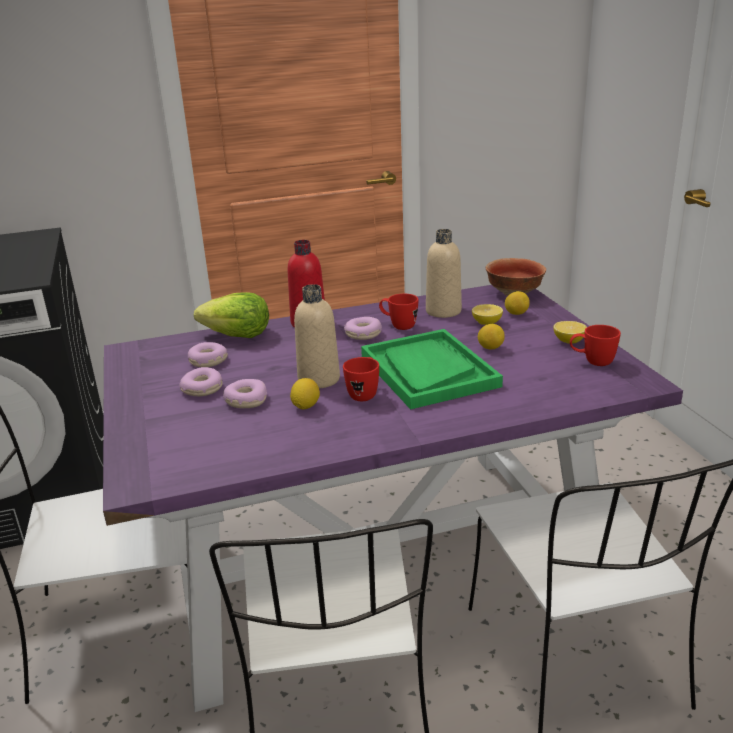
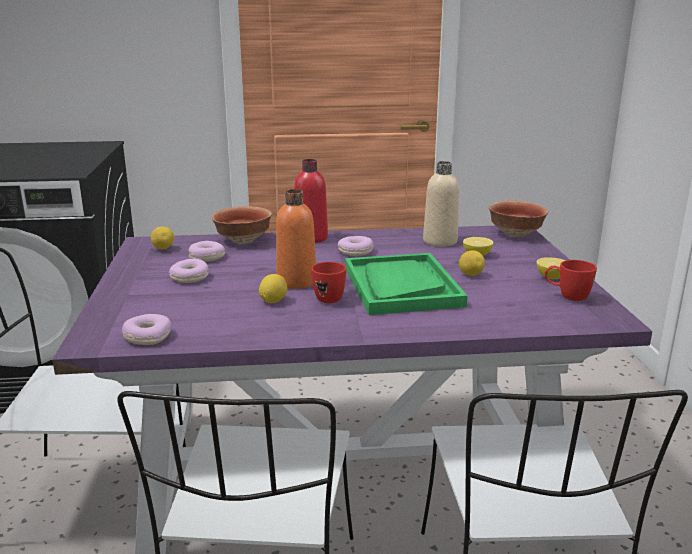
camera: 10 degrees right, 5 degrees down
(237, 335) = (243, 241): lettuce -> bowl
(246, 400) = (222, 290): donut -> donut (147, 337)
(319, 379) = (296, 282): beige bottle -> orange bottle
(398, 326) = (391, 248): red mug -> none
(516, 314) = (509, 250): lemon -> lemon (163, 248)

